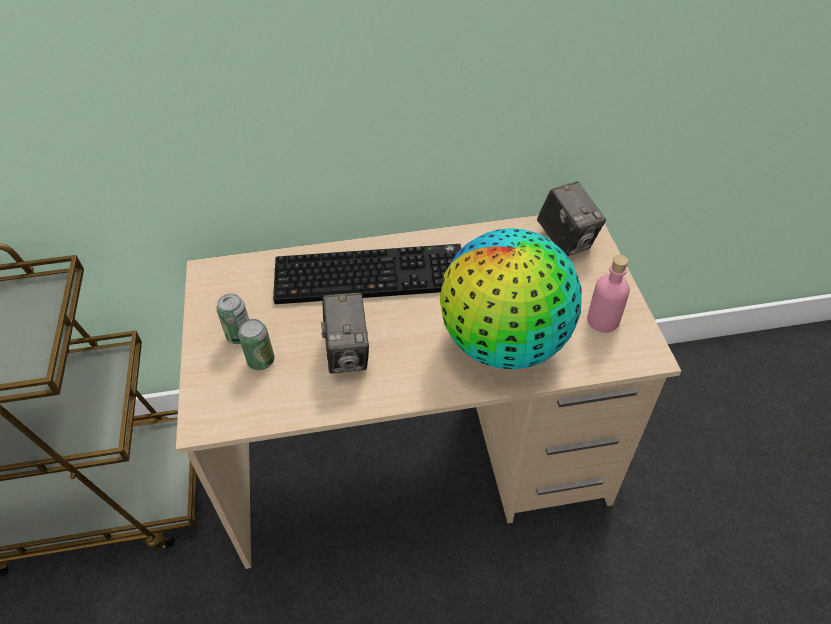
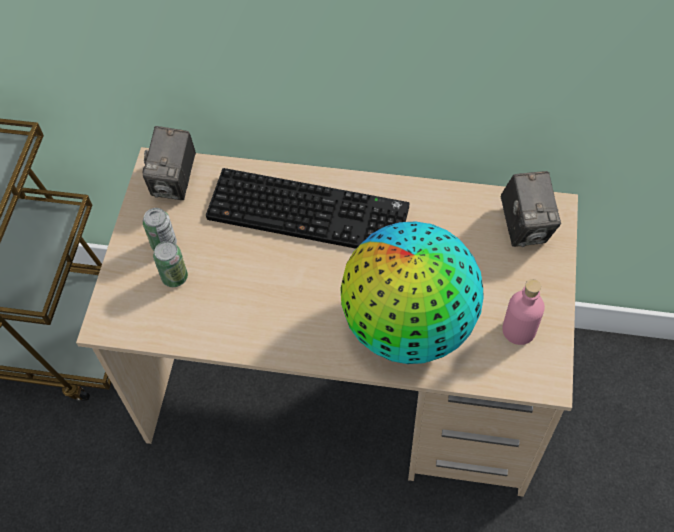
camera: 20 degrees right, 10 degrees up
(348, 353) = (256, 292): camera -> camera (175, 181)

